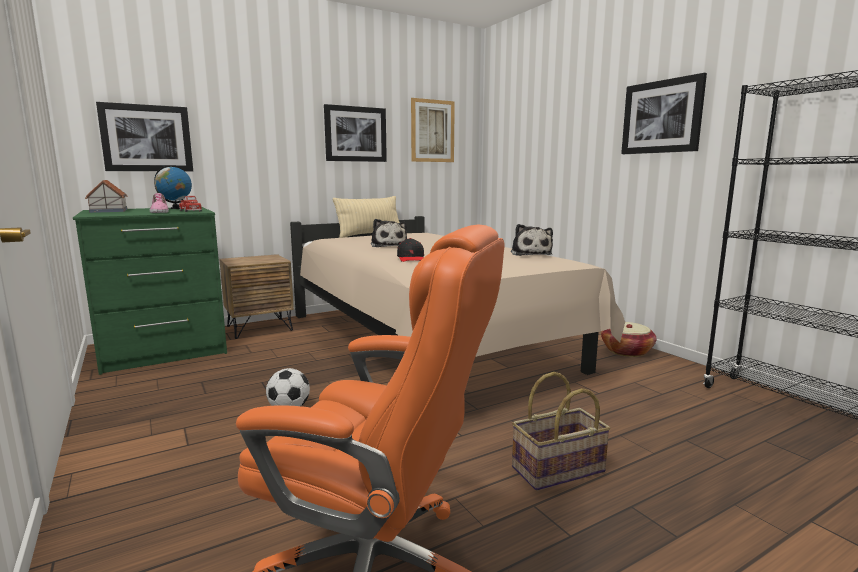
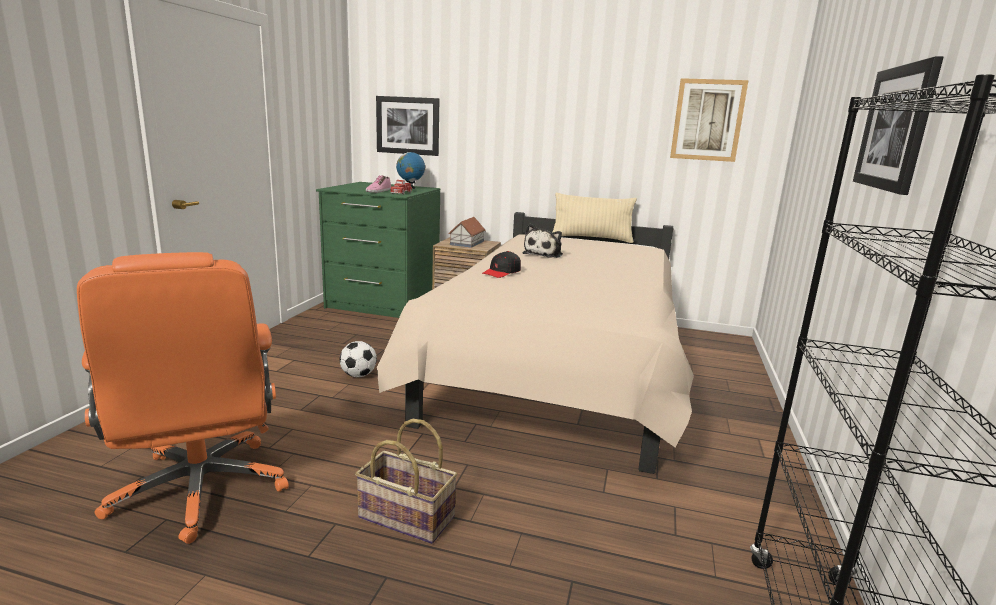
camera: 45 degrees right, 5 degrees up
(109, 210) = (365, 184): toy house -> toy house (467, 243)
(355, 134) = (600, 123): picture -> none
(530, 254) = (636, 299): plush toy -> none
(626, 351) = (763, 476): basket -> none

